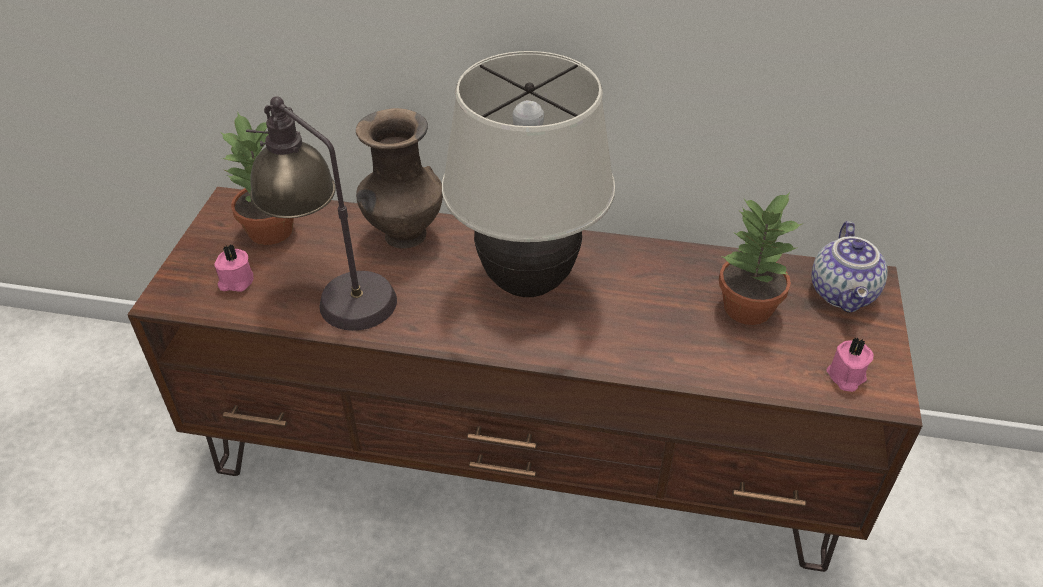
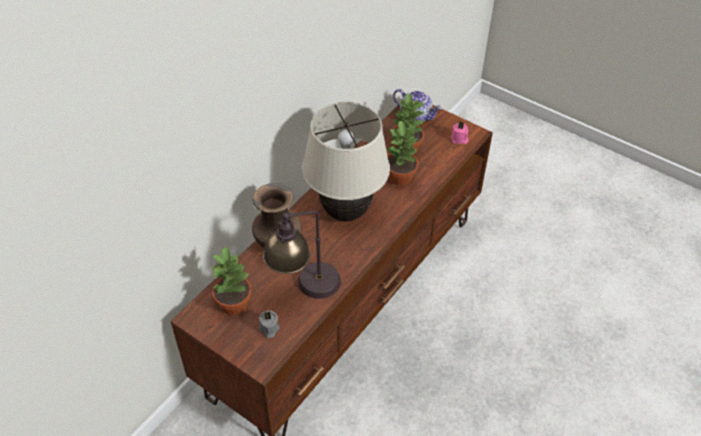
camera: 65 degrees left, 5 degrees up
(236, 281) = (269, 329): pink candle -> grey candle
(668, 323) = (400, 176): none -> potted plant

